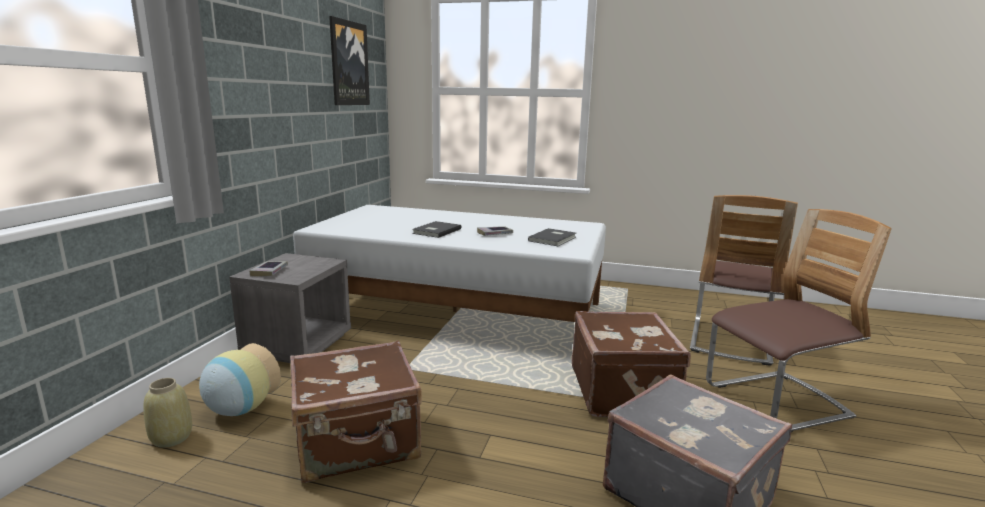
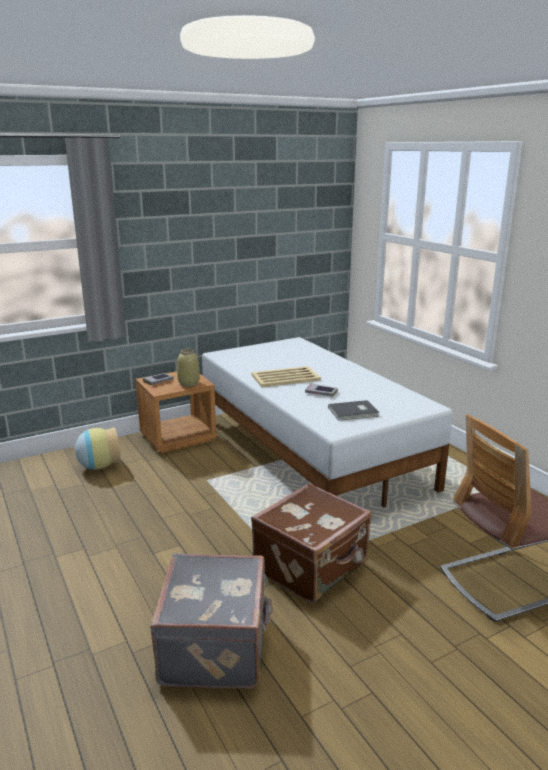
camera: 45 degrees right, 5 degrees up
(172, 438) = (57, 468): beige vase -> beige vase (189, 383)
(298, 345) = (178, 438): grey nightstand -> brown nightstand
(349, 63) = (292, 214): picture -> none
(357, 443) = (115, 512): brown suitcase -> none
(435, 231) = (285, 378): grey book -> beige tray
(776, 402) = (421, 647): chair -> none

